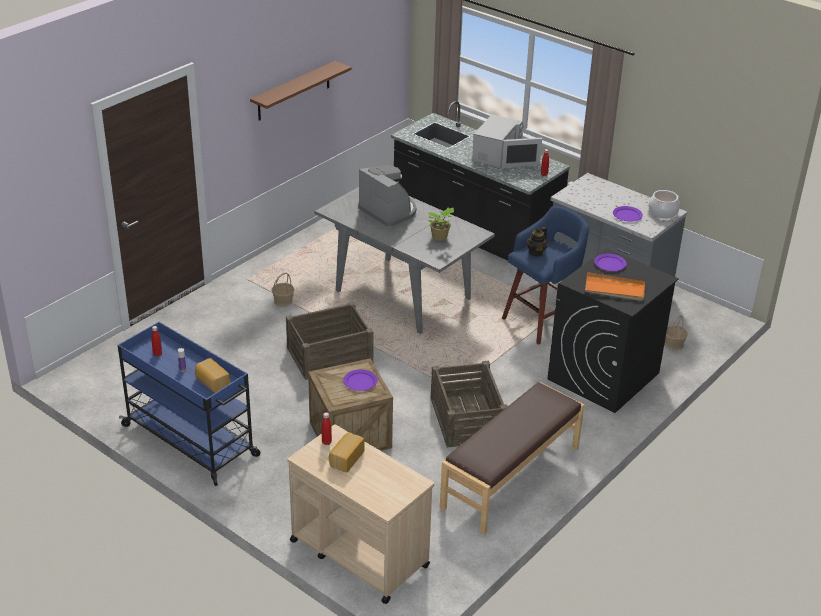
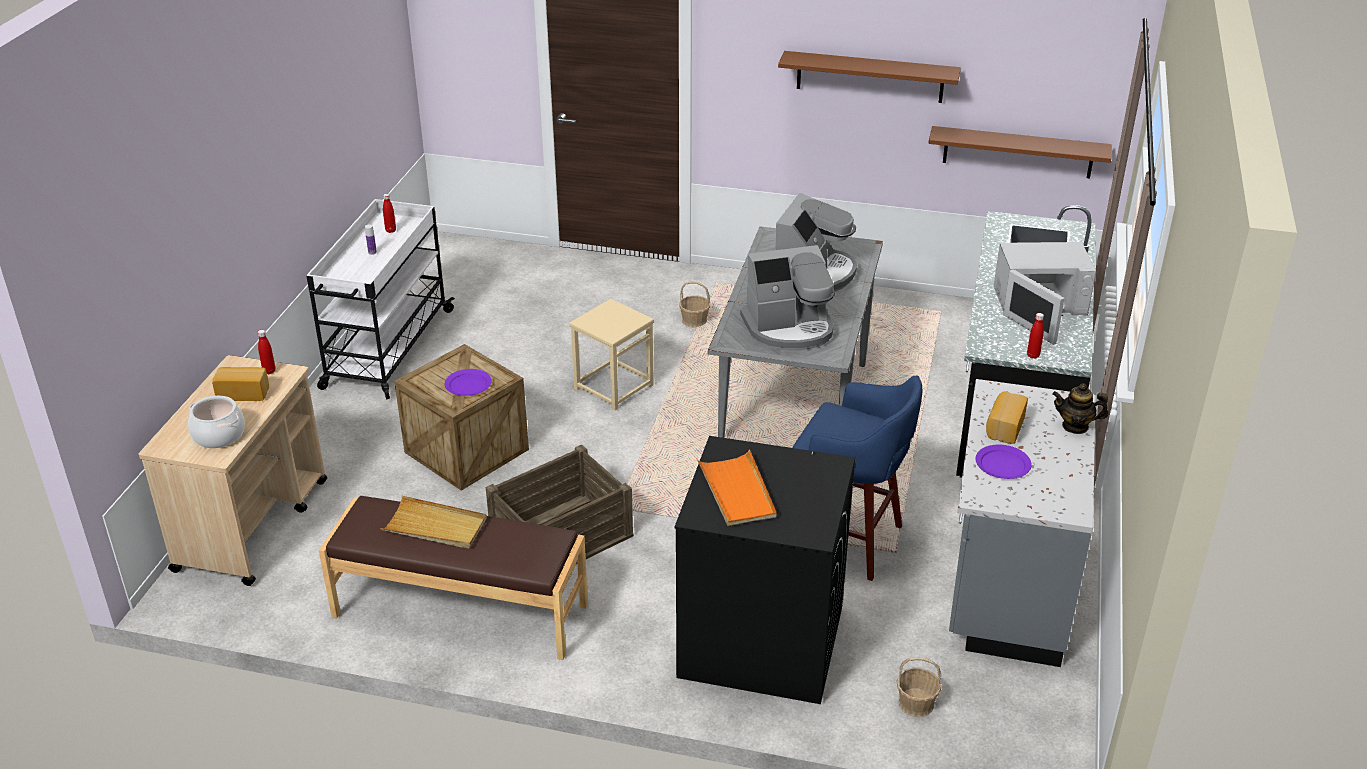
camera: 65 degrees right, 0 degrees up
(191, 441) = (387, 350): blue cart -> white cart
(212, 383) = (358, 276): bread -> bread (1004, 427)
(329, 355) = (613, 386): crate -> beige stool
(364, 97) = (1018, 152): none -> brown shelf
(440, 237) = (789, 329): potted plant -> coffee machine
(501, 432) = (435, 526): none -> beige tray
(536, 252) = (841, 420): teapot -> teapot (1075, 426)
(610, 264) = (808, 471): purple plate -> none
(662, 212) = (1056, 500): cooking pot -> cooking pot (219, 435)

